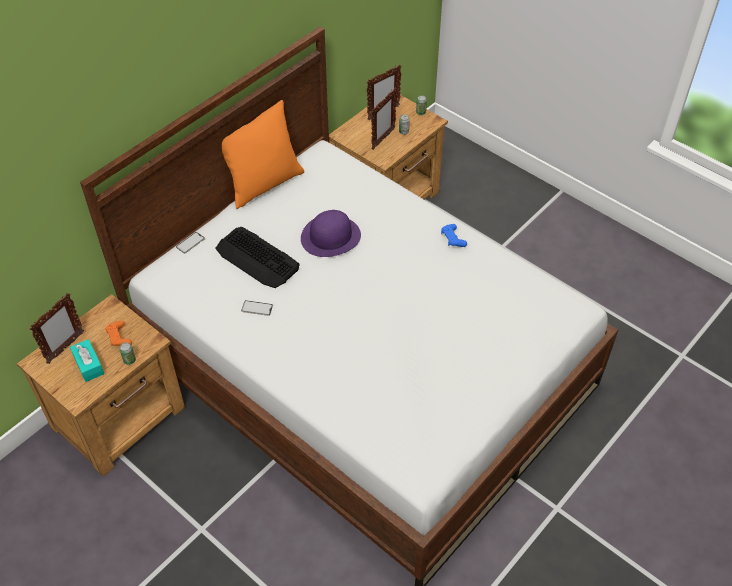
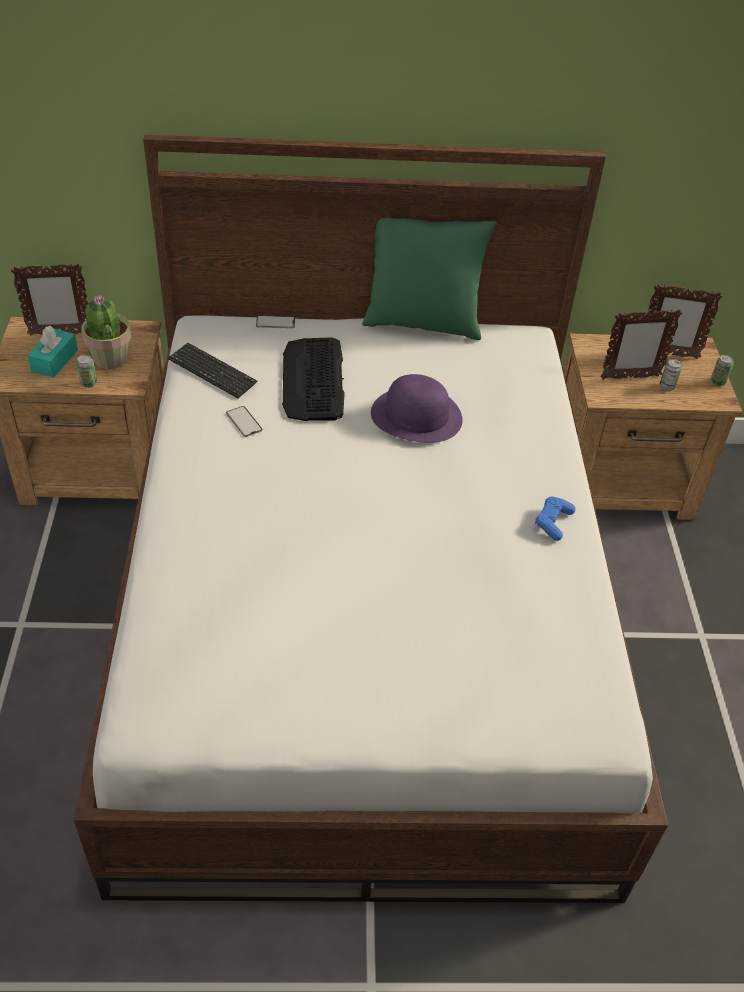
camera: 45 degrees right, 5 degrees down
(119, 337) = (110, 359): orange game controller -> potted plant
(201, 296) = (212, 372): none -> keyboard
(263, 184) = (422, 323): orange pillow -> green pillow

